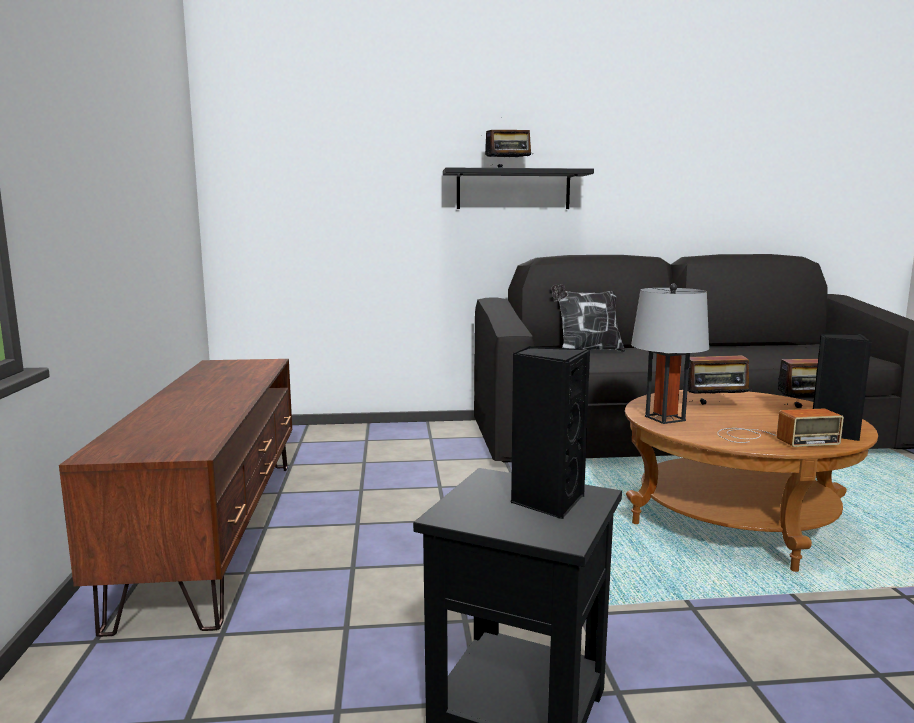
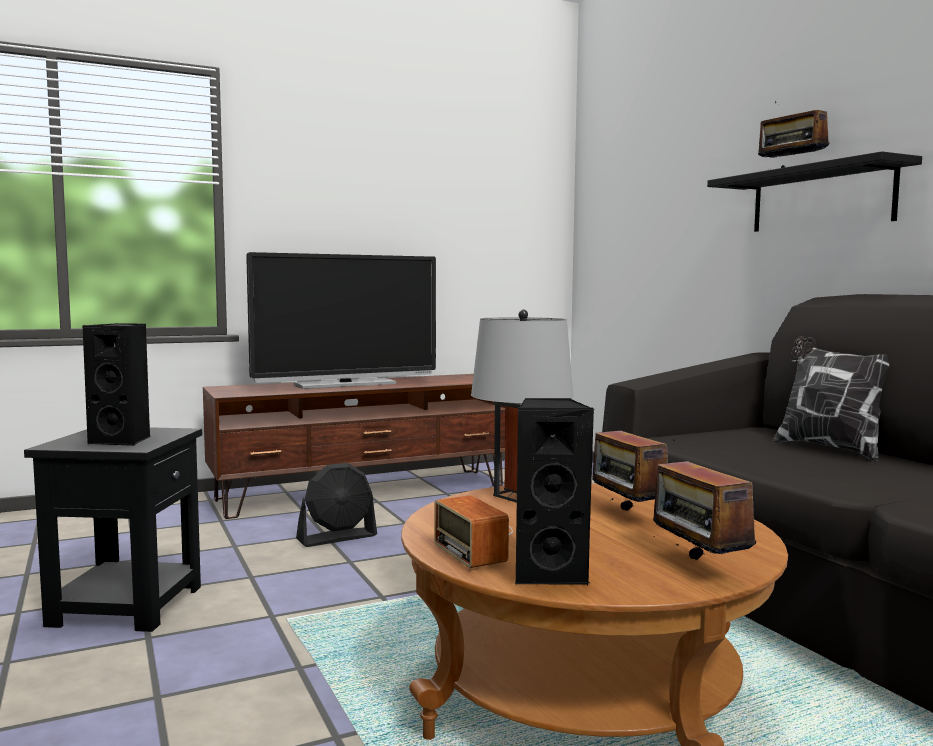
camera: 70 degrees right, 5 degrees down
(198, 402) = (345, 384): none -> television
(373, 561) = (337, 538): none -> black fan

